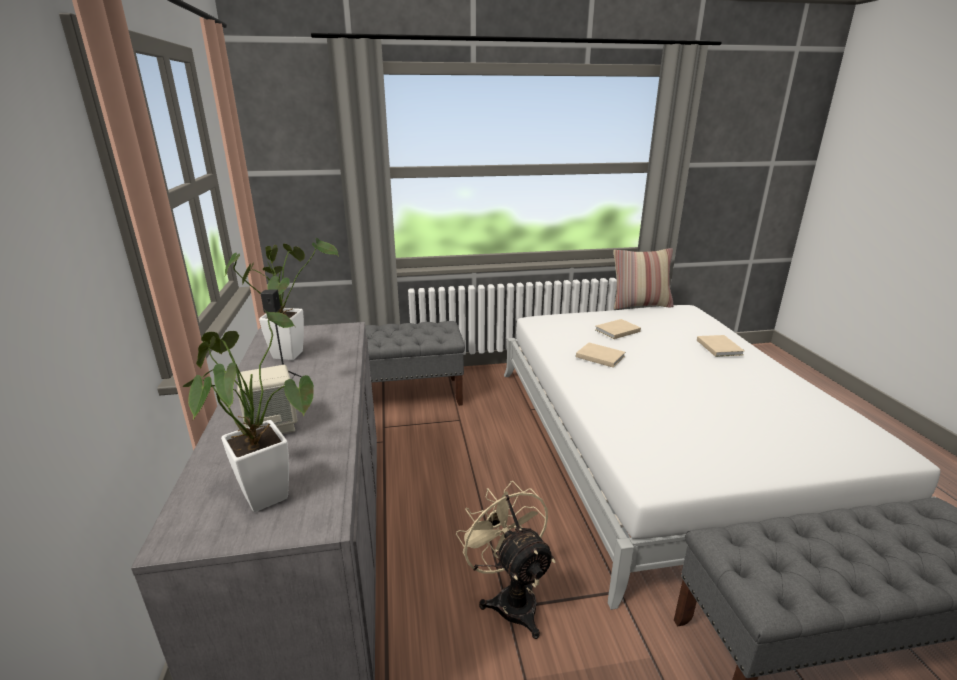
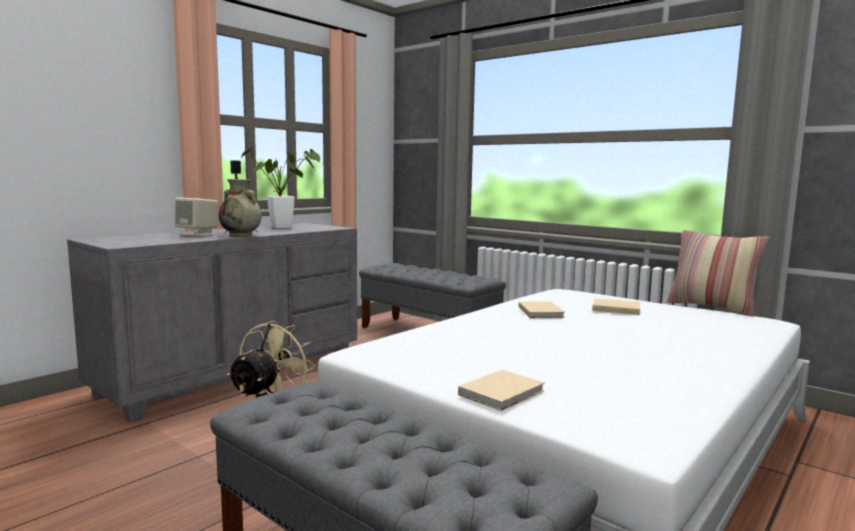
camera: 50 degrees right, 15 degrees down
(263, 490) = (137, 239): potted plant -> none
(337, 400) = (241, 235): none -> beige vase
(719, 347) = (699, 342): beige book -> beige book (503, 392)

